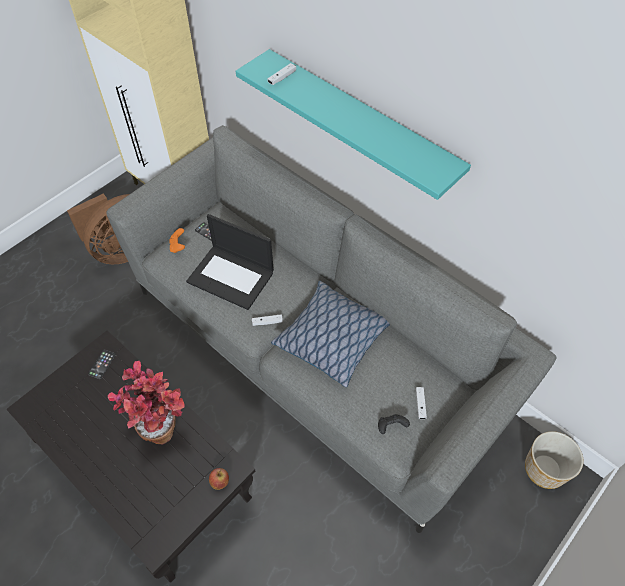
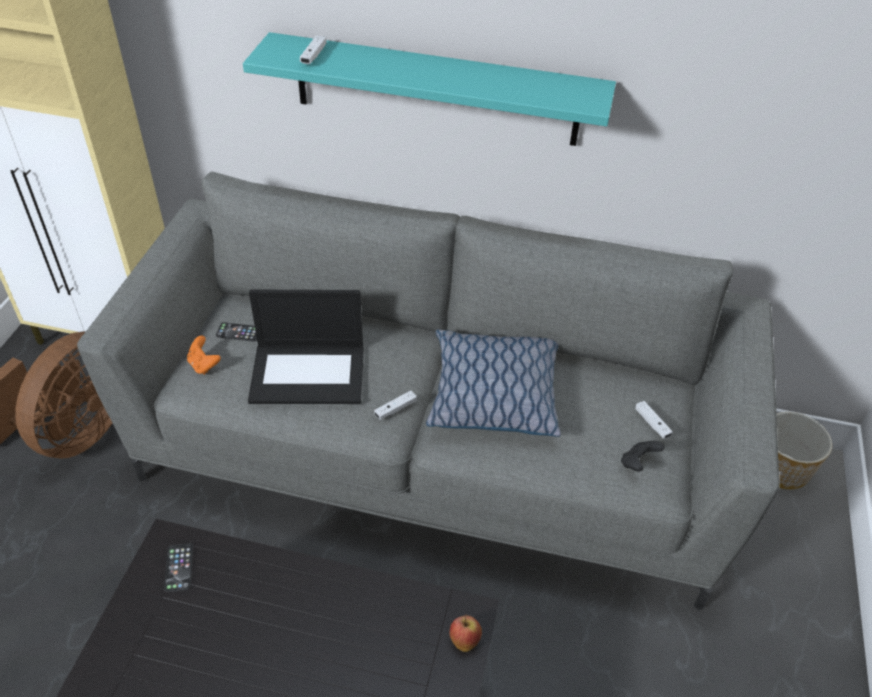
camera: 30 degrees left, 10 degrees down
(160, 425) = (326, 608): potted plant -> none

